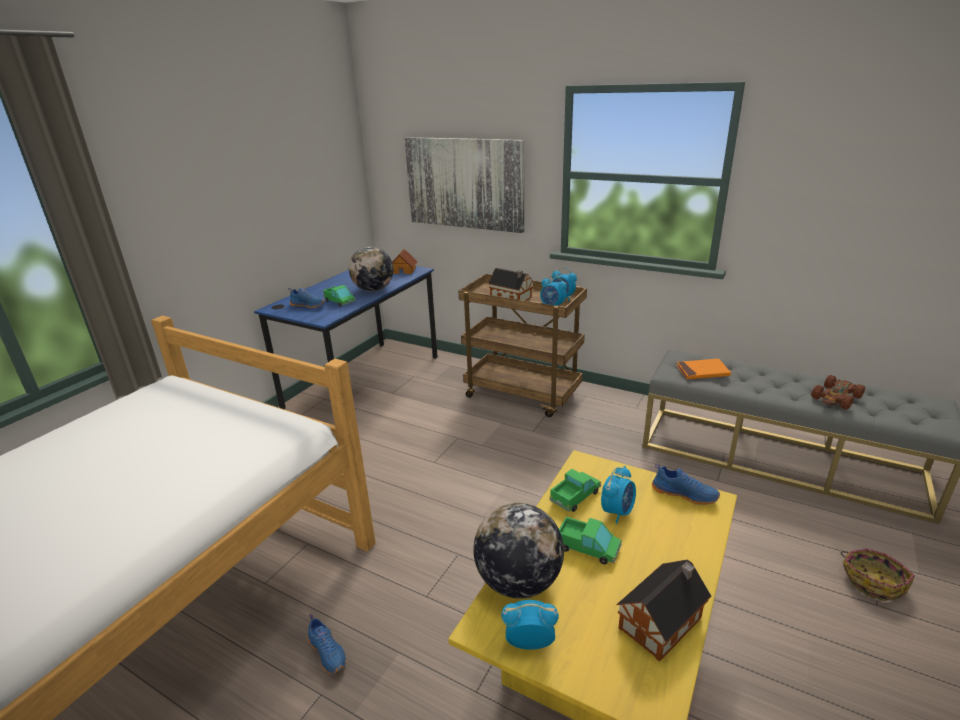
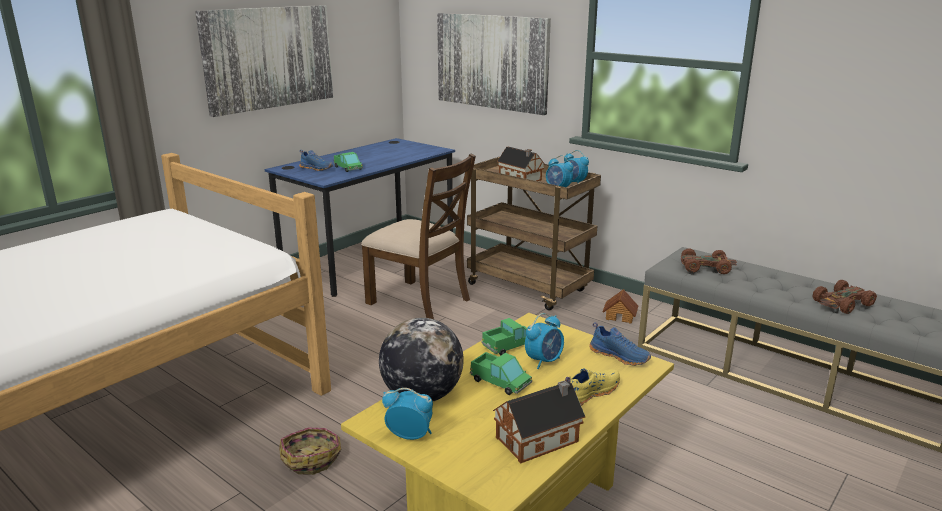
camera: 10 degrees right, 5 degrees down
(245, 198) = (269, 58): none -> picture
(328, 652) = (258, 464): blue shoe -> none
(374, 290) = (385, 162): globe -> none
(403, 270) = (424, 149): toy house -> toy house (620, 316)
(427, 423) = (420, 301): none -> brown chair
(679, 548) = (589, 393): none -> yellow shoe
(702, 371) = (706, 267): orange book -> brown toy car
(872, 581) = (836, 490): basket -> basket (312, 458)

